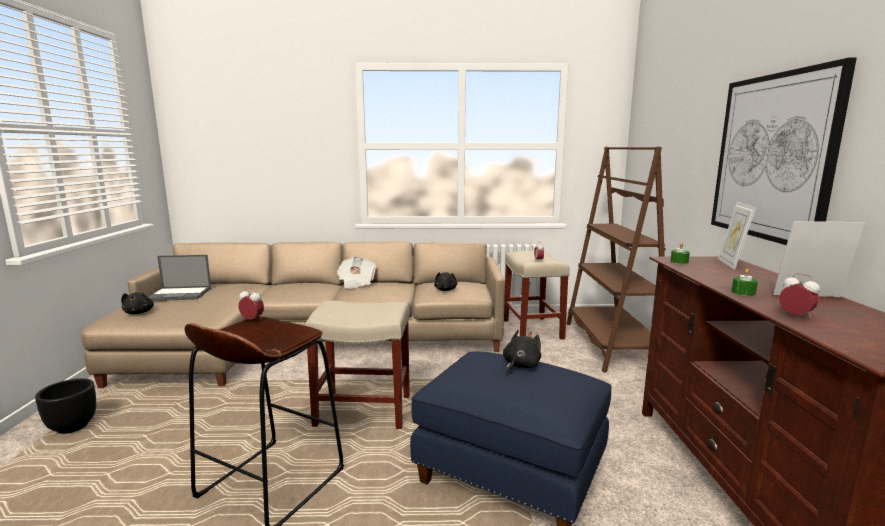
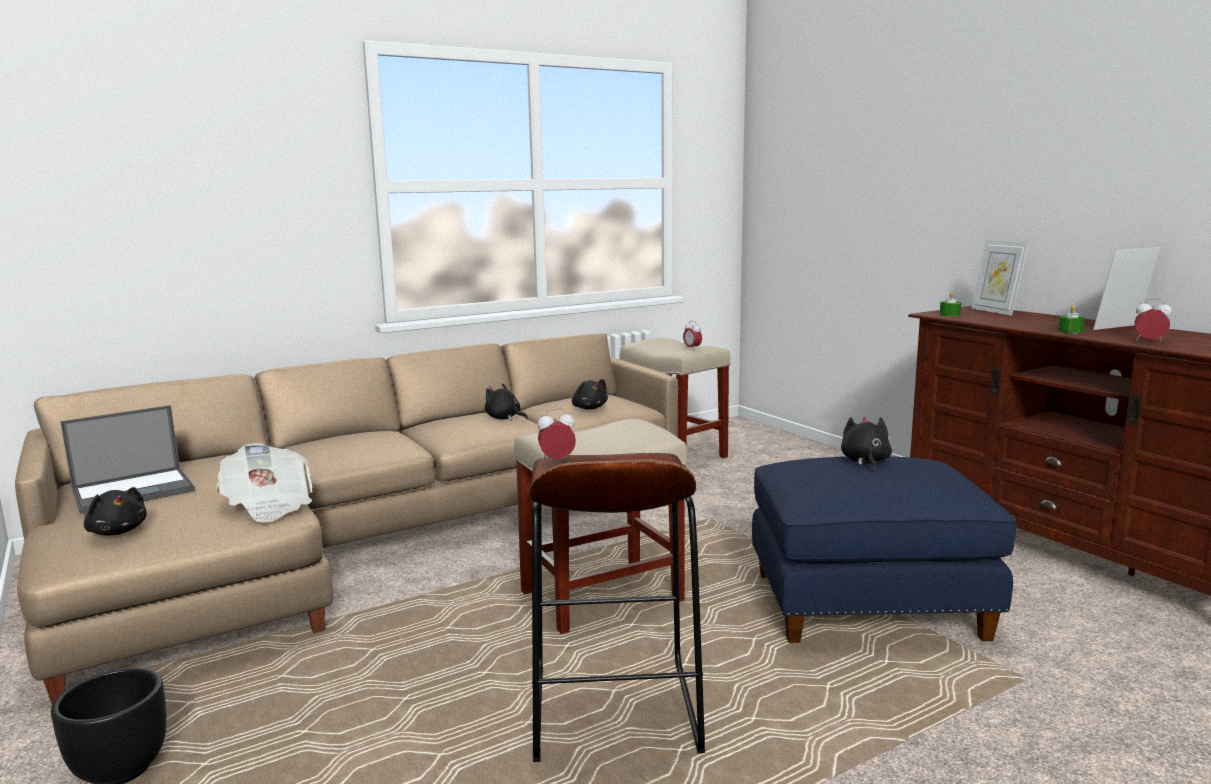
camera: 30 degrees left, 0 degrees up
(356, 283) = (437, 421): newspaper -> newspaper (268, 506)
(393, 287) = (504, 418): none -> black plush toy
(611, 345) = (787, 452): brown bookcase -> none
(772, 157) = (1016, 188): picture -> none

